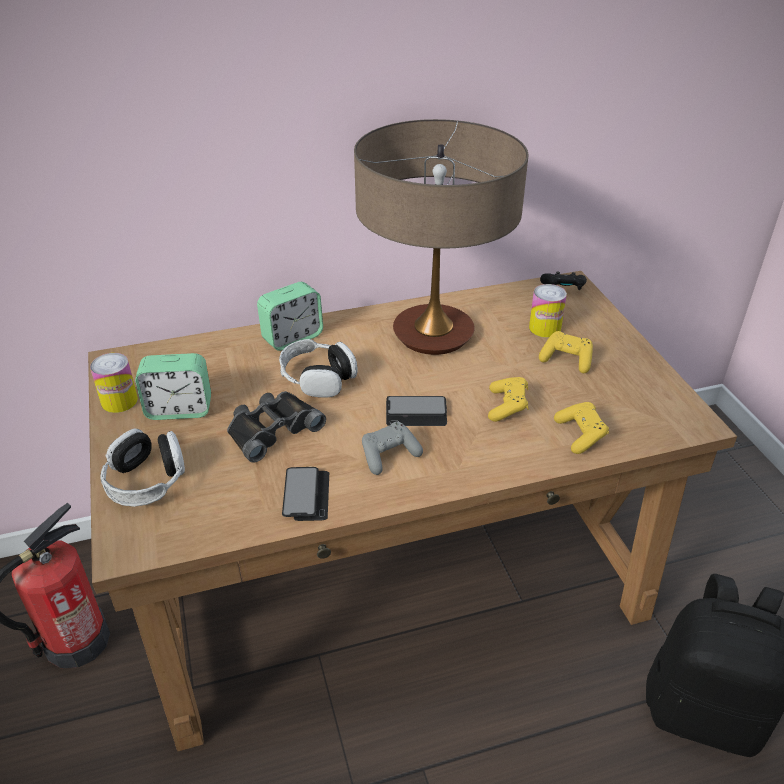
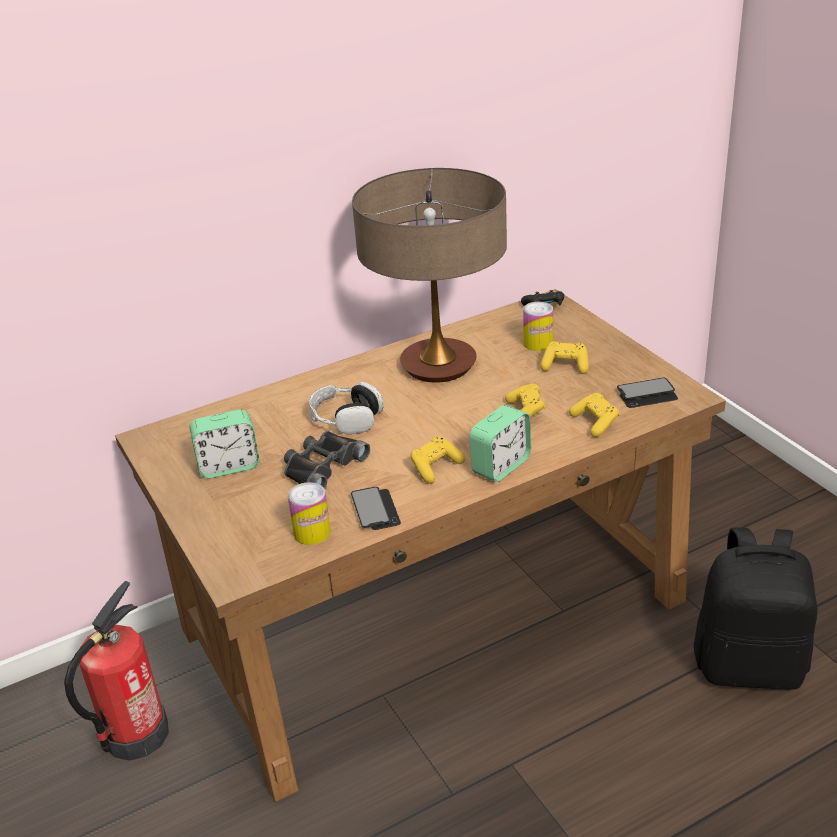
camera: 10 degrees left, 5 degrees down
(119, 401) = (168, 469): can -> can (312, 532)
(146, 480) = (226, 525): headphones -> none
(292, 337) = (308, 390): alarm clock -> alarm clock (501, 466)
(389, 455) = (435, 467): grey game controller -> yellow game controller
(416, 413) = (447, 431): phone -> phone (647, 394)

